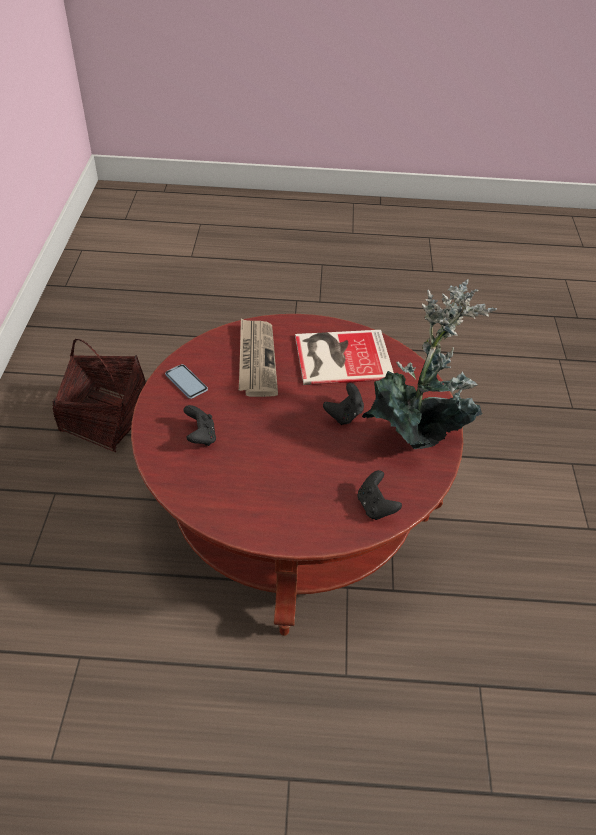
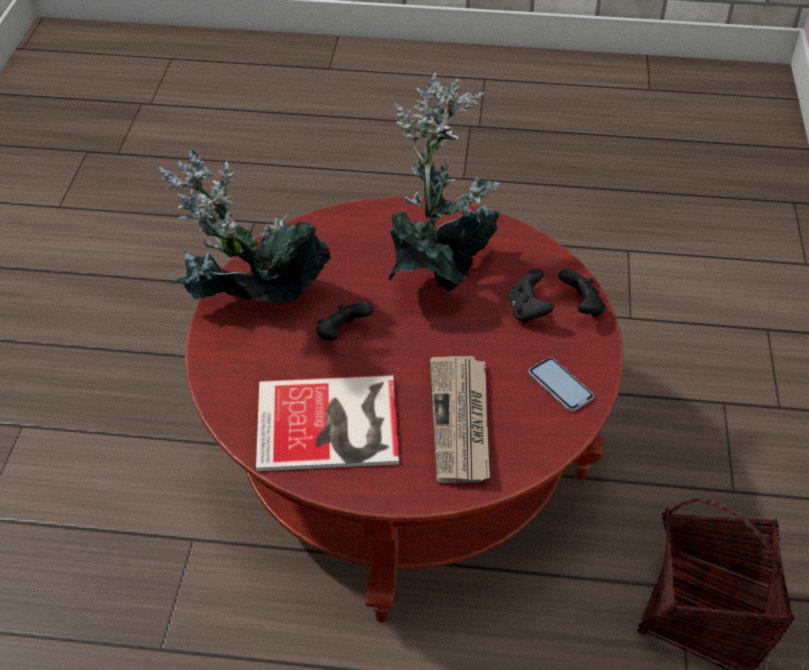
camera: 175 degrees left, 0 degrees up
(271, 468) = (439, 273): none -> potted plant
(375, 506) = (327, 234): black game controller -> black game controller (581, 307)

